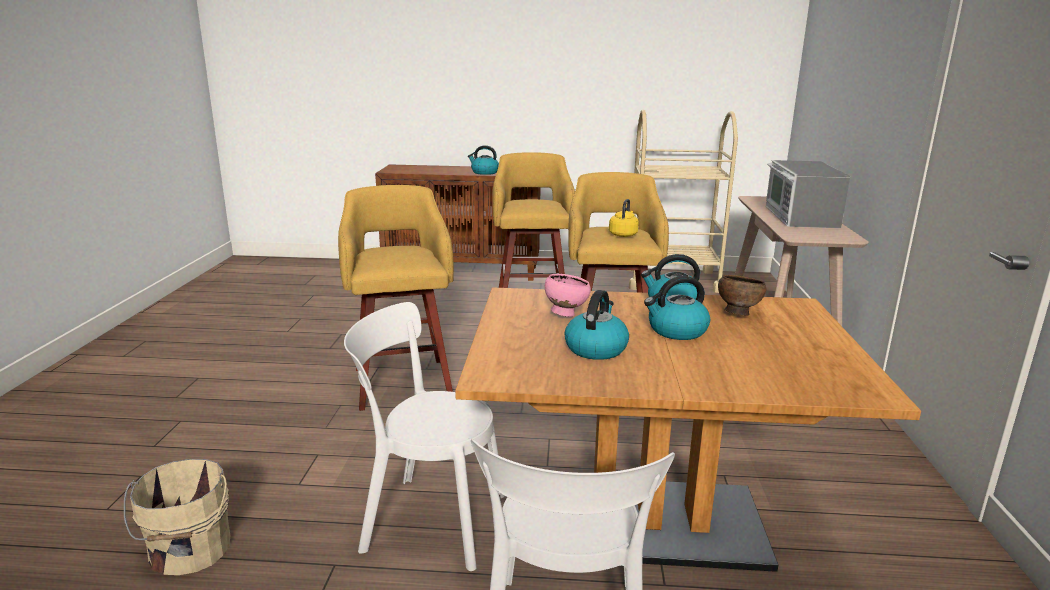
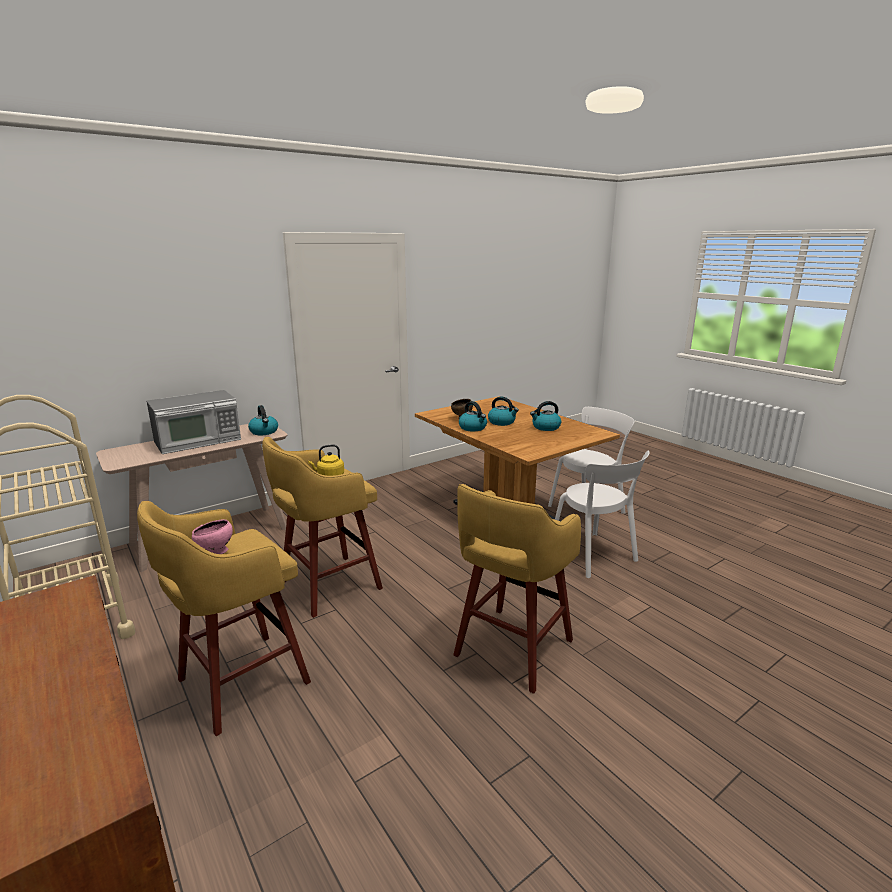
camera: 130 degrees left, 0 degrees up
(189, 551) = (726, 600): beige bucket -> none
(484, 172) = (68, 640): kettle -> kettle (264, 432)
(565, 314) = (526, 439): pink bowl -> pink bowl (215, 554)

